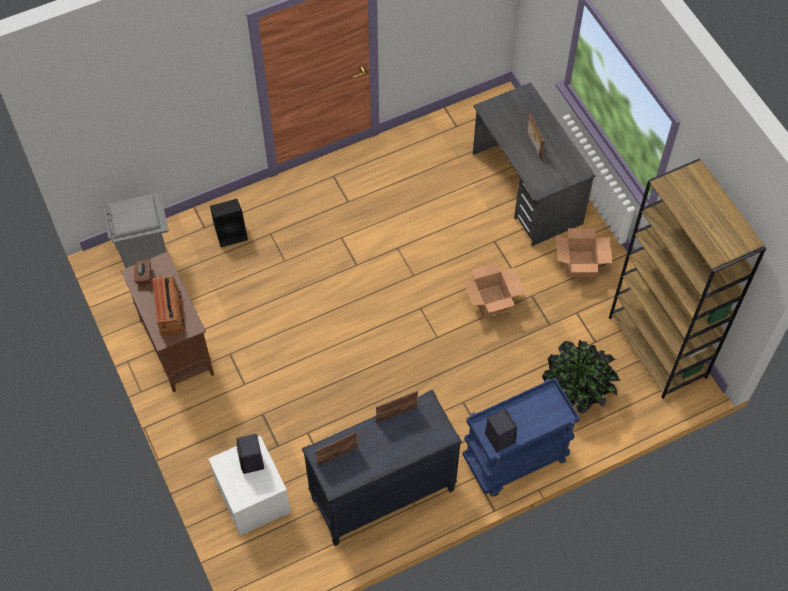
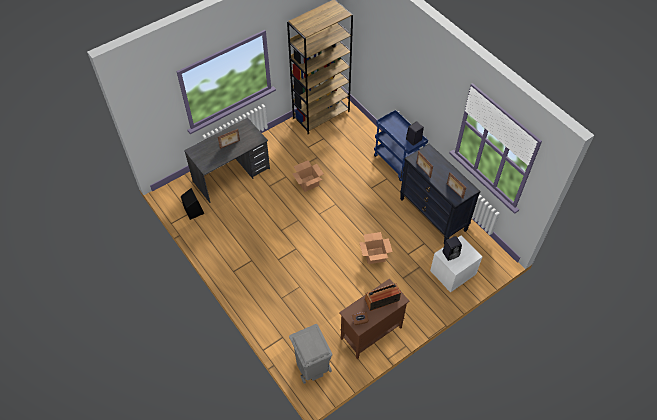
camera: 100 degrees left, 5 degrees down
(231, 232) = (283, 320): black speaker -> black speaker (193, 210)
(577, 393) = (354, 143): potted plant -> none
(579, 264) = (278, 148): cardboard box -> cardboard box (374, 256)

